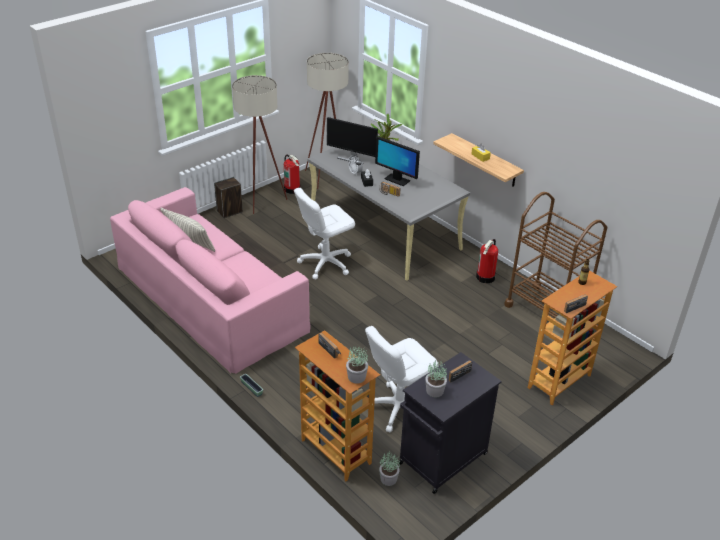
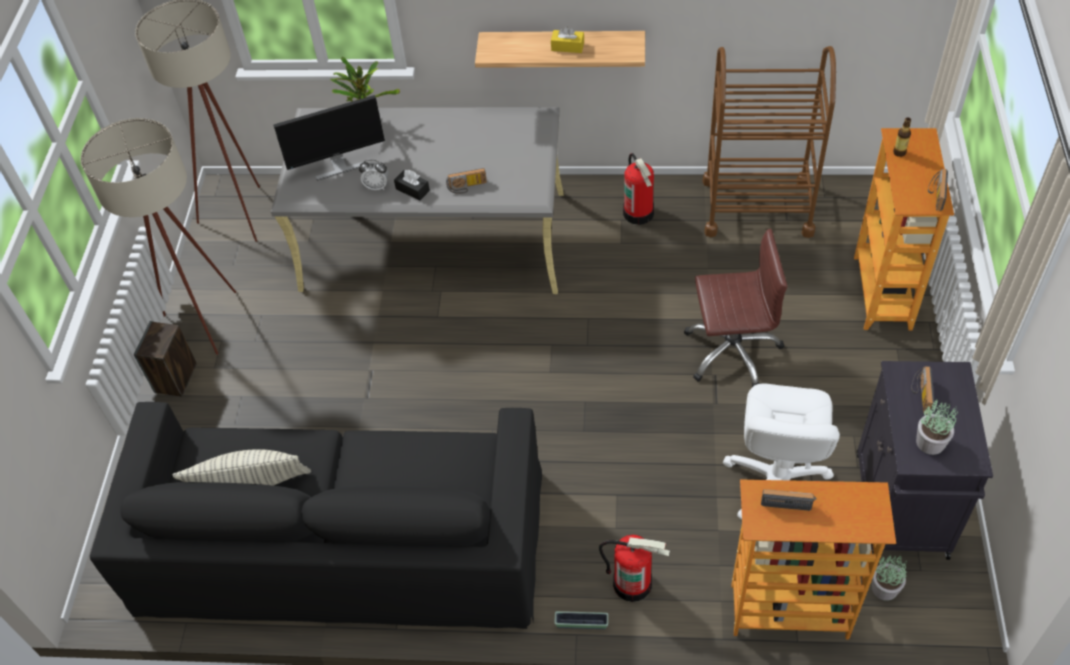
camera: 40 degrees left, 15 degrees up
(210, 297) = (341, 541): pink sofa -> black sofa
(292, 189) = (220, 269): fire extinguisher -> fire extinguisher (633, 583)
(325, 263) = (424, 352): white office chair -> none
(356, 377) = (871, 512): potted plant -> none
(397, 180) = (447, 156): monitor -> none
(452, 351) = (732, 351): none -> brown office chair

